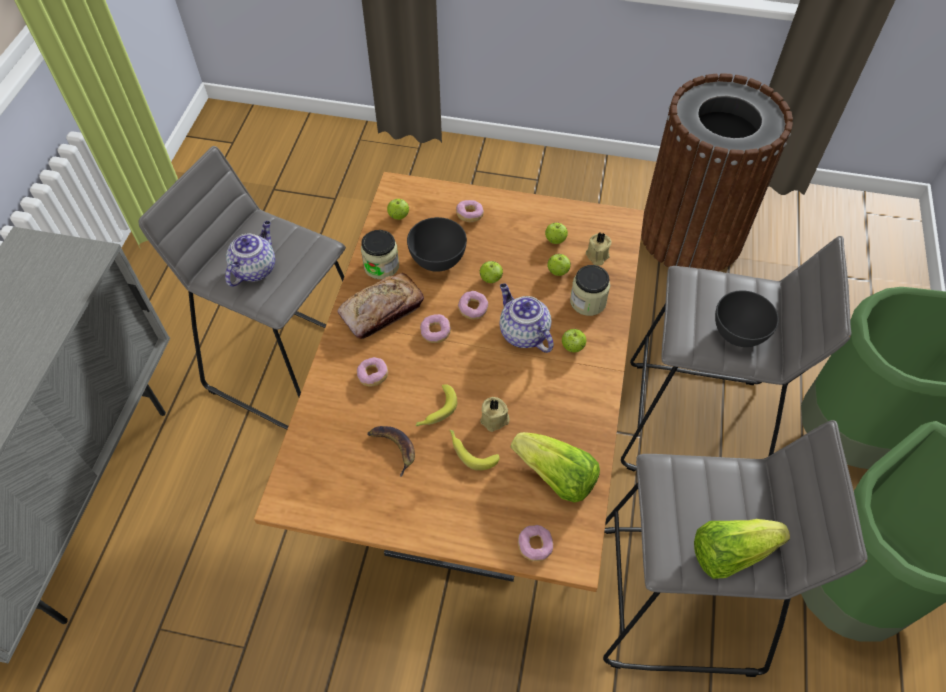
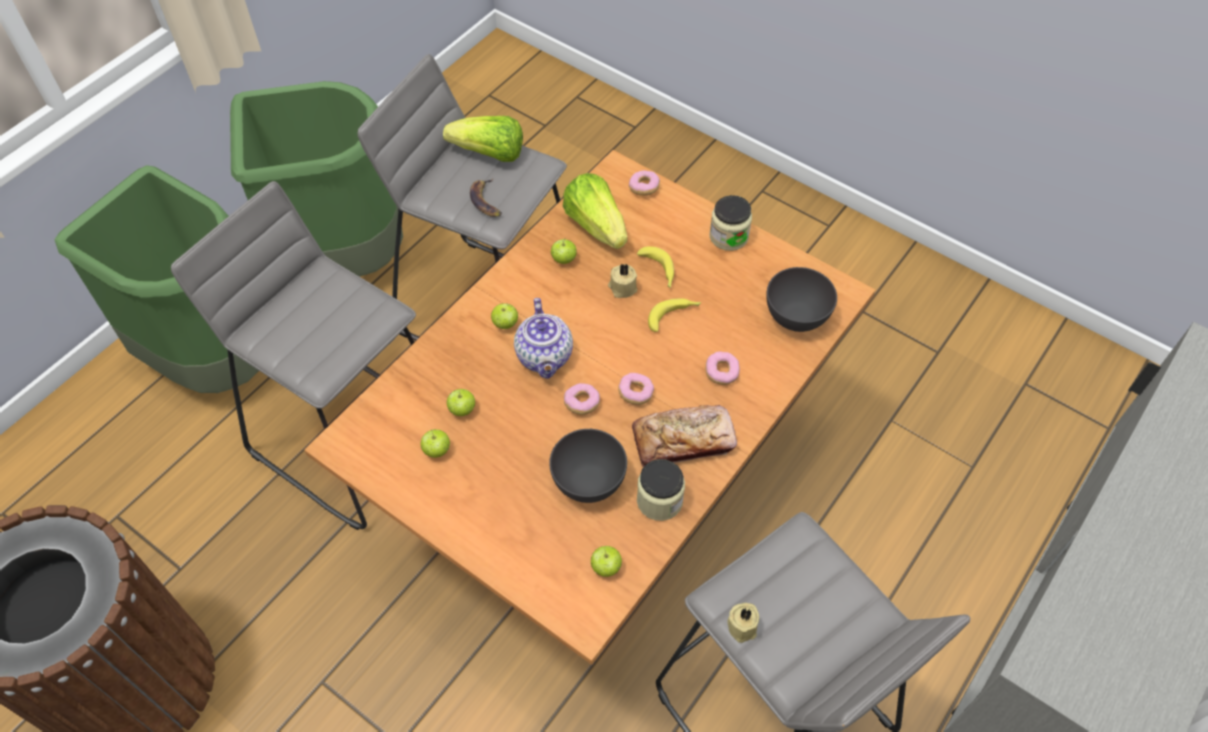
camera: 155 degrees left, 0 degrees up
(255, 268) = (815, 599): teapot -> none
(393, 448) = (729, 299): banana -> banana (486, 201)
(469, 215) = (515, 530): donut -> none
(491, 279) = (541, 431): apple -> apple (564, 259)
(588, 301) = (455, 363): jar -> jar (728, 236)
(597, 256) = (405, 411): beige candle -> beige candle (743, 626)
(738, 334) = (325, 300): grey bowl -> grey bowl (796, 316)

